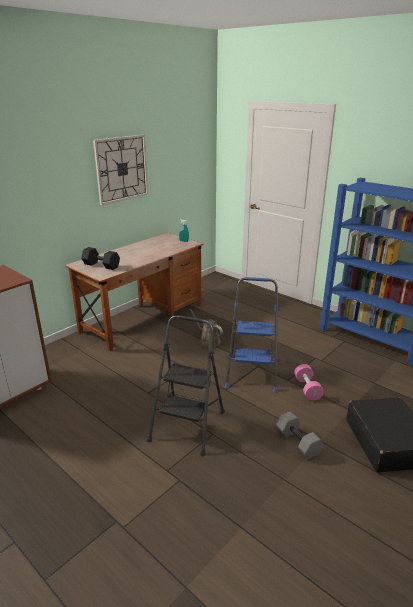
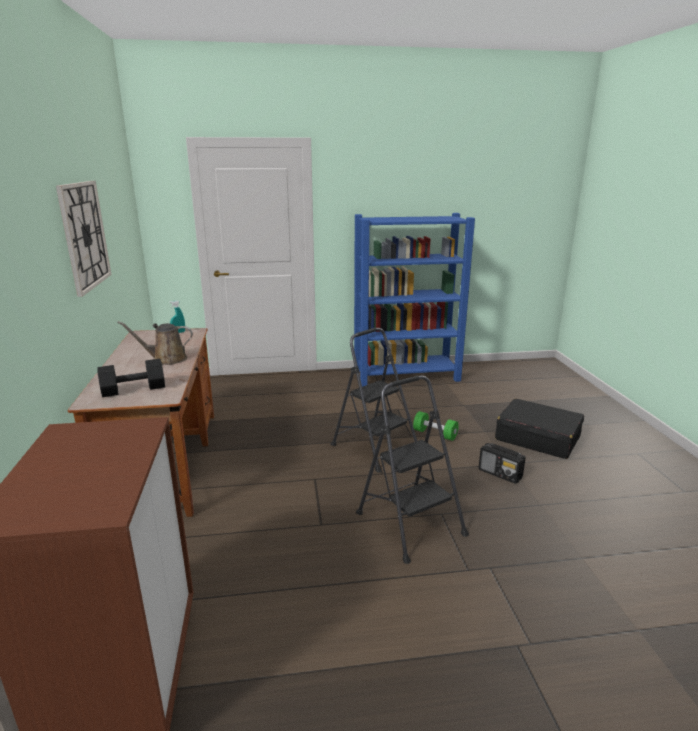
camera: 50 degrees left, 5 degrees down
(208, 341) = (285, 444): brown watering can -> brown watering can (166, 359)
(252, 371) = (373, 446): blue step ladder -> black step ladder
(299, 442) = (500, 474): grey dumbbell -> radio
(307, 388) = (435, 434): pink dumbbell -> green dumbbell

